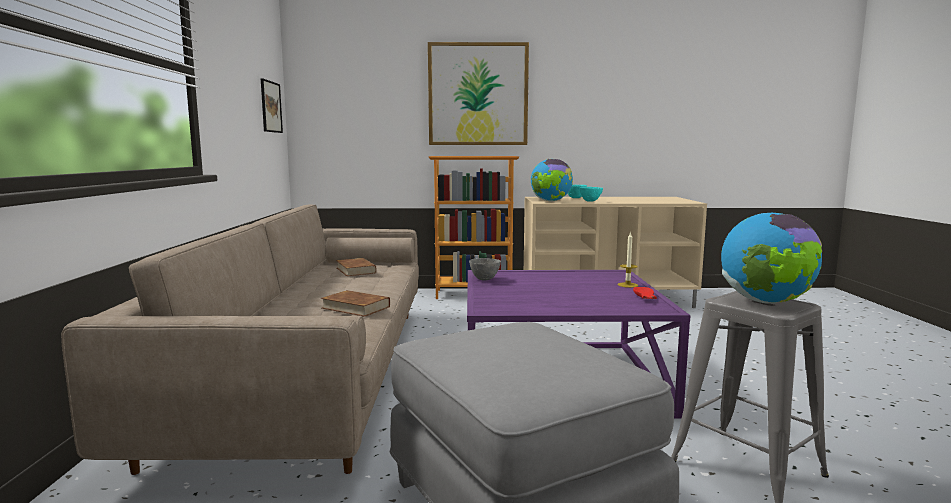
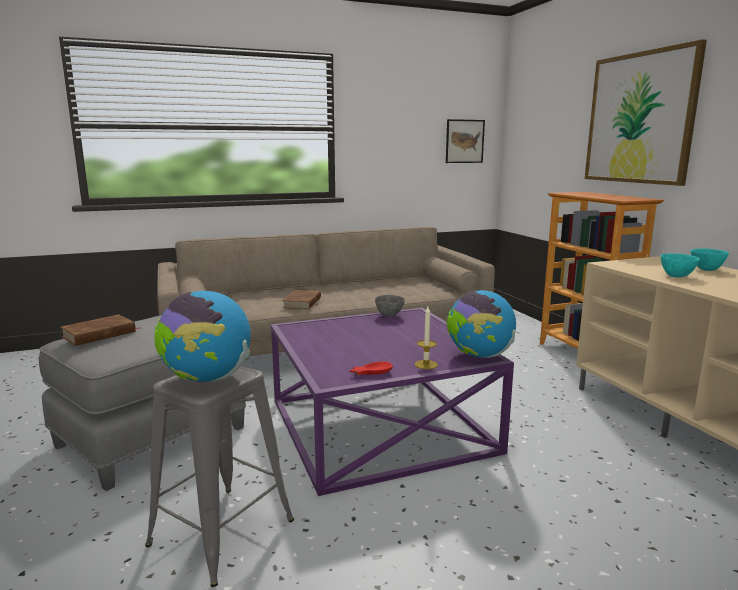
camera: 70 degrees right, 5 degrees up
(356, 270) = (408, 286): brown book -> brown book (99, 334)
(551, 201) = (629, 265): globe -> globe (479, 355)

